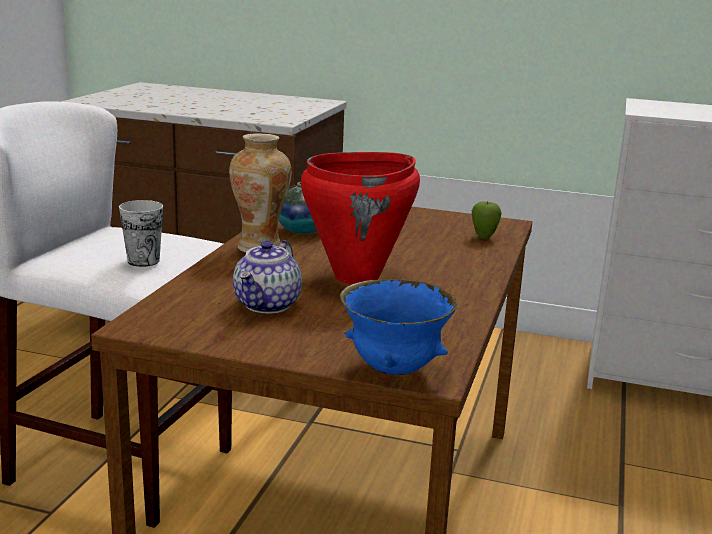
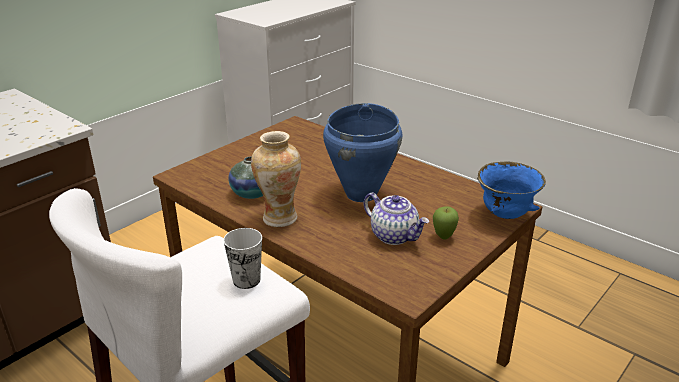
camera: 65 degrees left, 10 degrees up
(357, 277) = (362, 194): red cooking pot -> blue cooking pot
(484, 237) = (315, 137): apple -> apple (443, 237)

